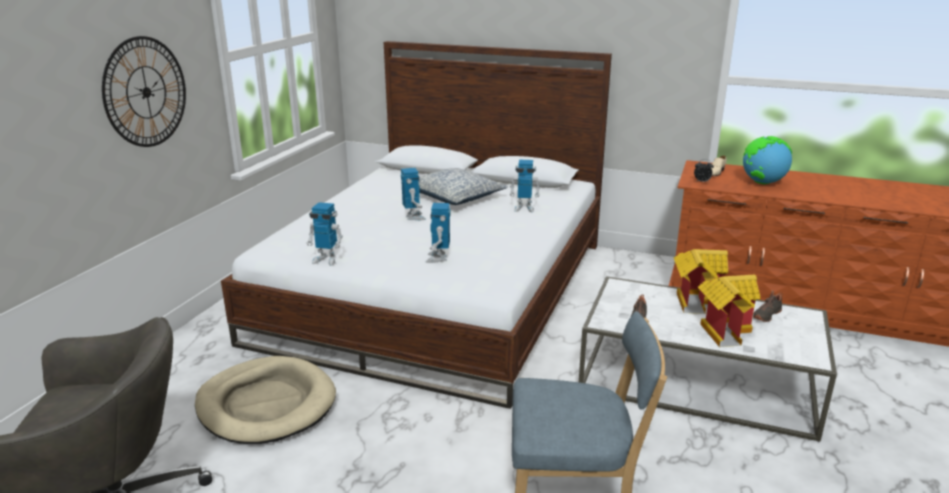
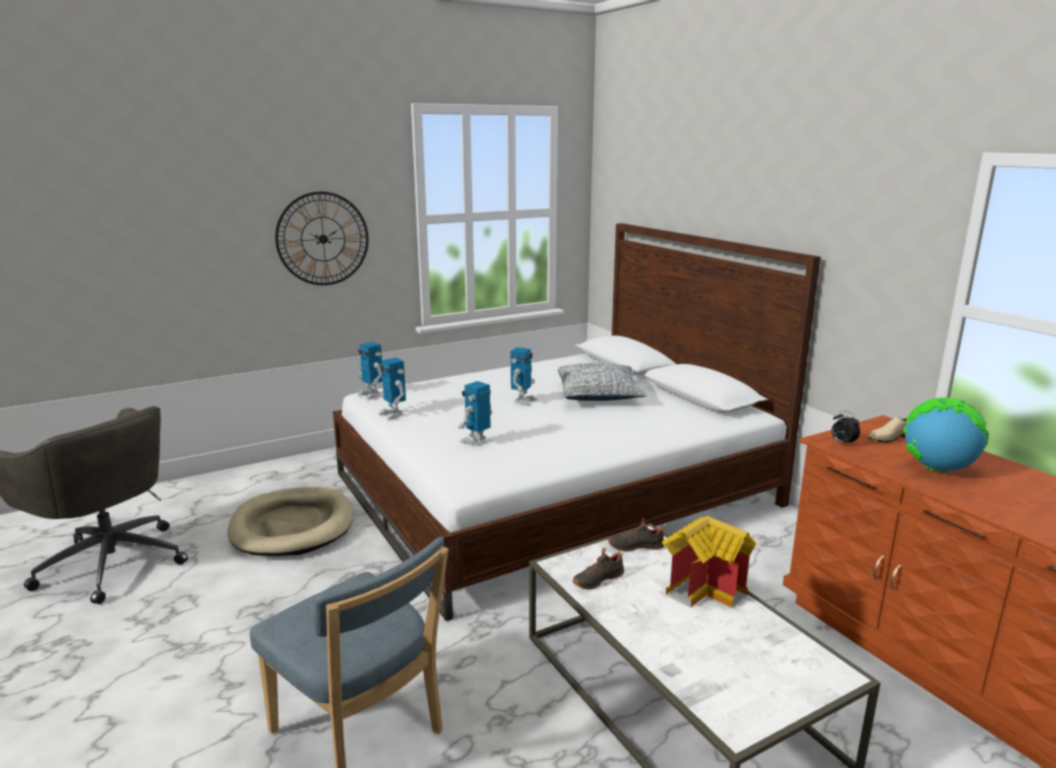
camera: 40 degrees right, 5 degrees down
(524, 208) = (644, 422): toy robot -> toy robot (371, 395)
(723, 330) = (677, 635): toy house -> none
(766, 315) = (771, 645): black shoe -> black shoe (635, 546)

